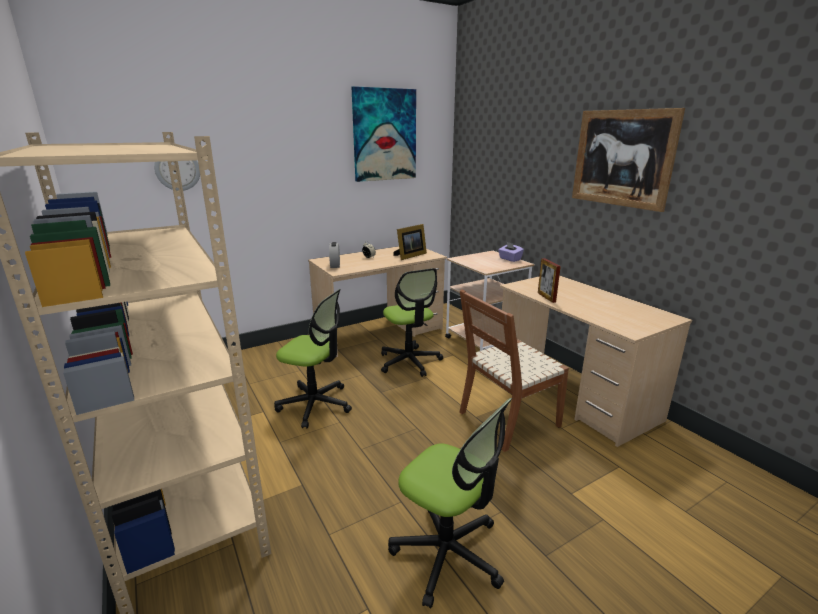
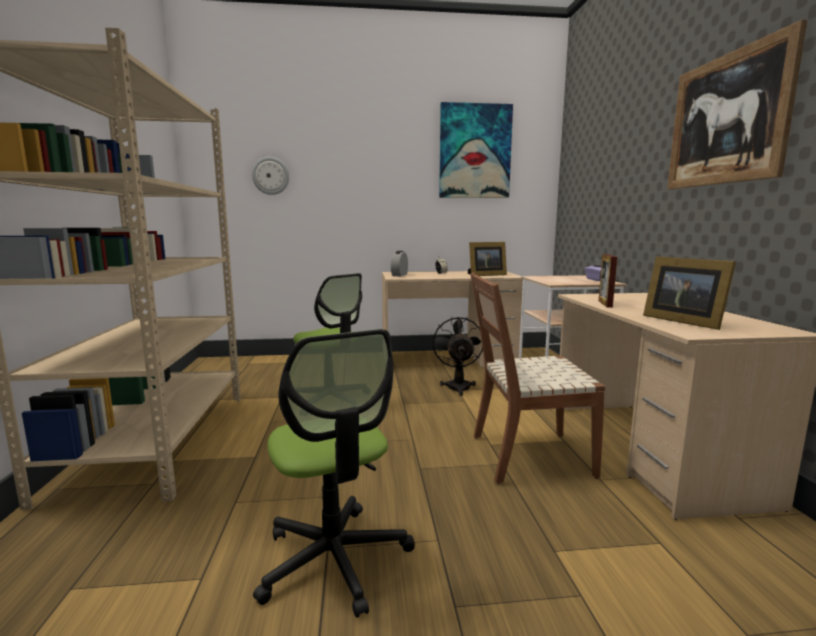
camera: 25 degrees right, 10 degrees down
(409, 362) = (458, 386): office chair -> black fan
(611, 315) = (682, 320): none -> picture frame

